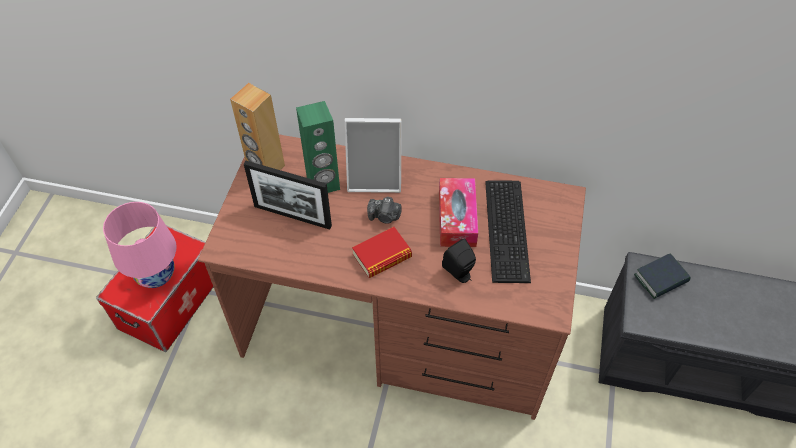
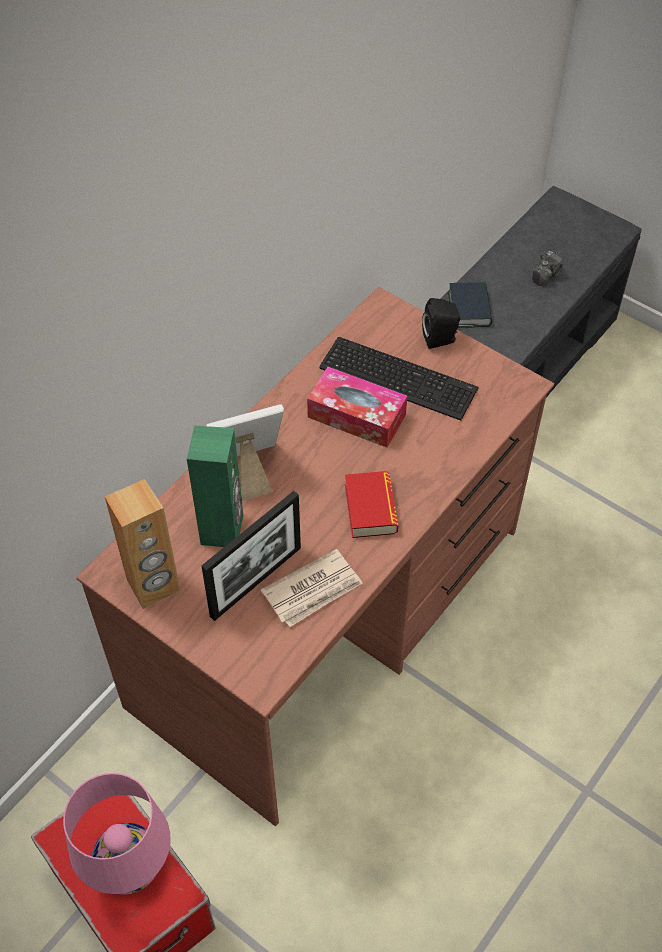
camera: 65 degrees left, 0 degrees up
(300, 249) = (313, 590): none -> newspaper
(375, 177) = (246, 471): picture frame -> picture frame turned 135 degrees counterclockwise
(384, 216) = (313, 484): camera -> camera (546, 275)
(459, 273) = (433, 444): black speaker -> black speaker (441, 339)

